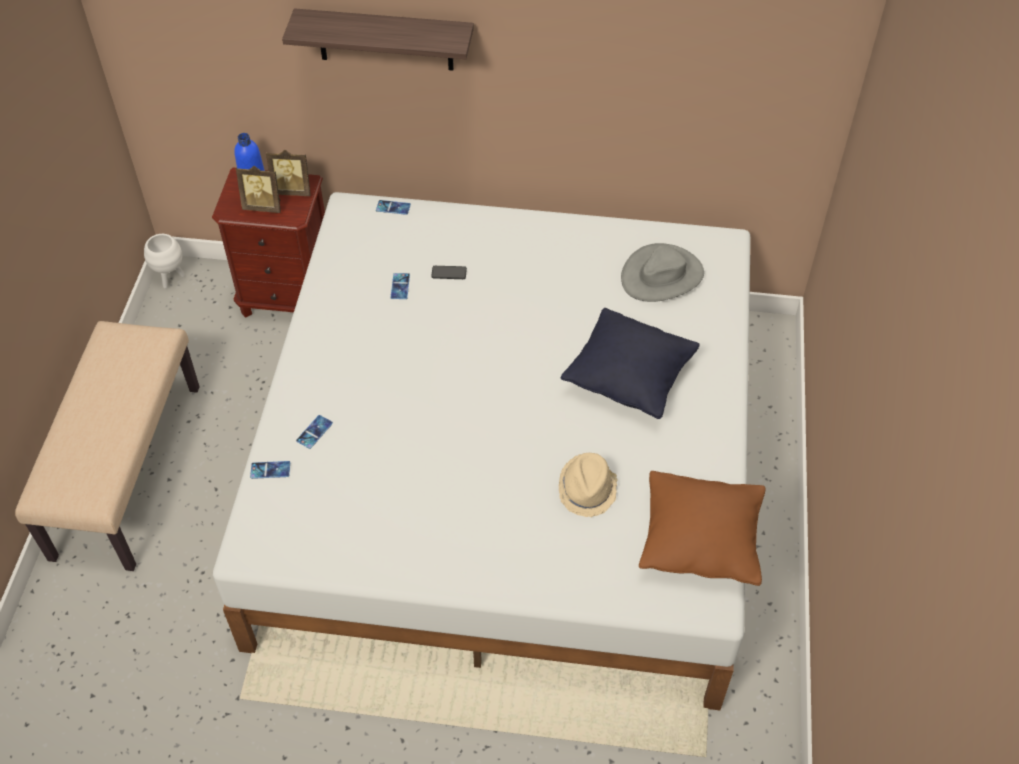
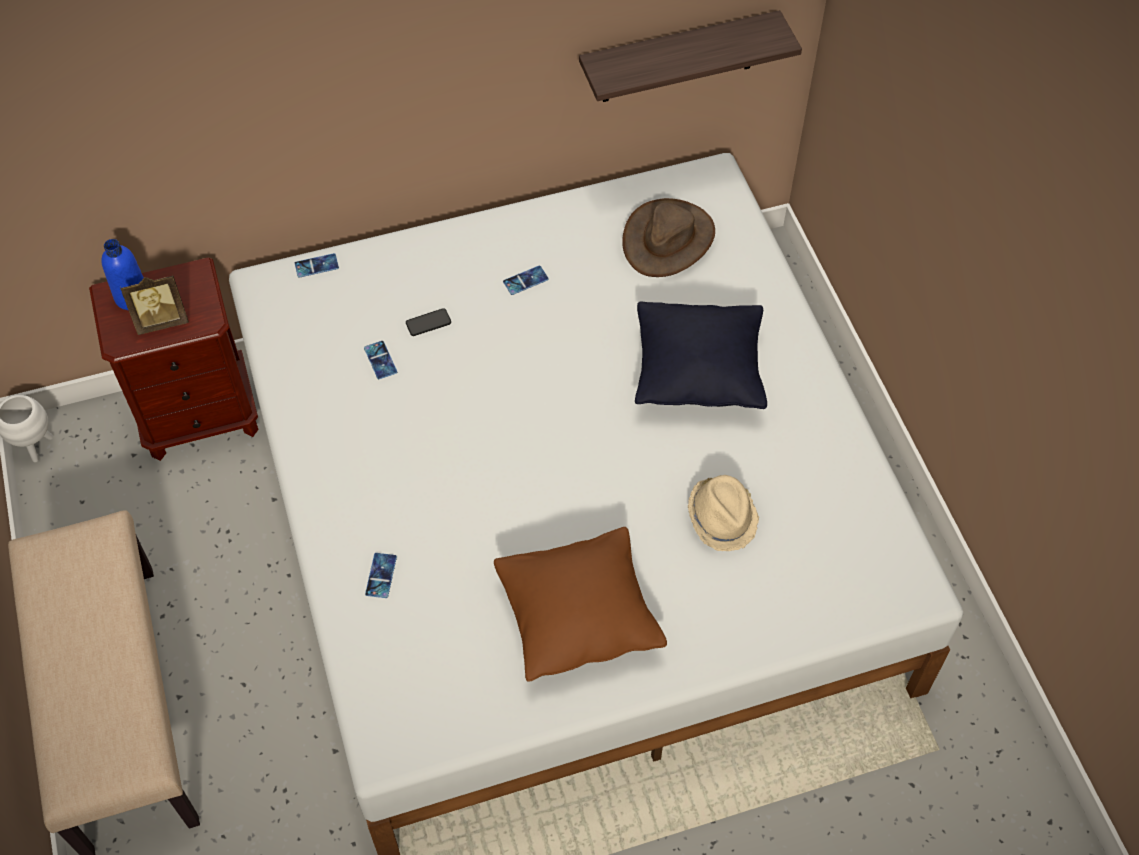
camera: 25 degrees left, 5 degrees up
(270, 470) = (355, 642): phone -> phone (525, 280)
(293, 190) = (187, 288): picture frame -> none
(385, 40) = (271, 69): shelf -> shelf (678, 58)
(662, 275) = (668, 239): grey hat -> brown hat
(699, 543) = (869, 529): brown pillow -> brown pillow (578, 619)

